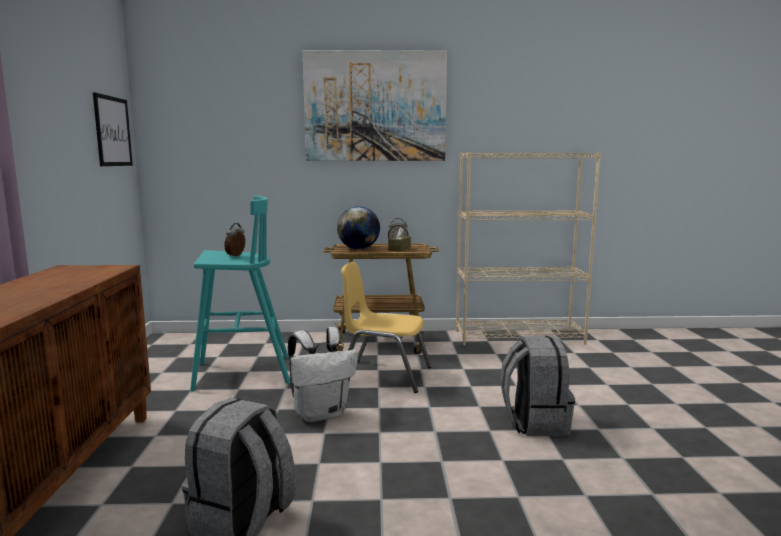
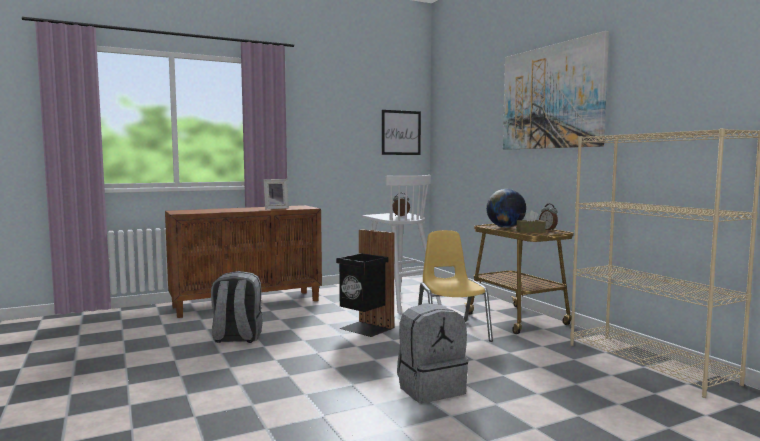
camera: 65 degrees right, 5 degrees down
(70, 279) = (275, 208): none -> picture frame
(240, 373) = (398, 301): turquoise stool -> white stool
(321, 413) = (365, 328): white backpack -> black trash can

